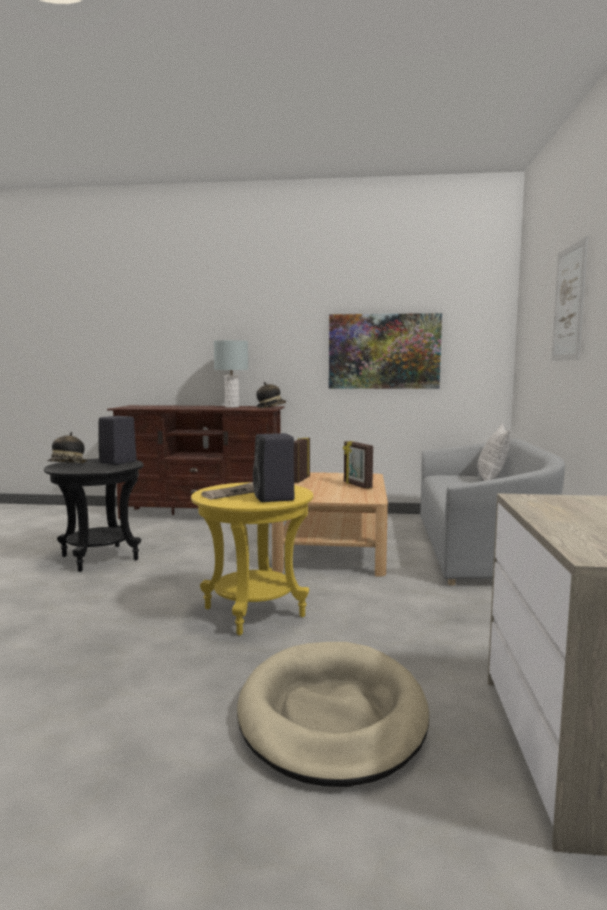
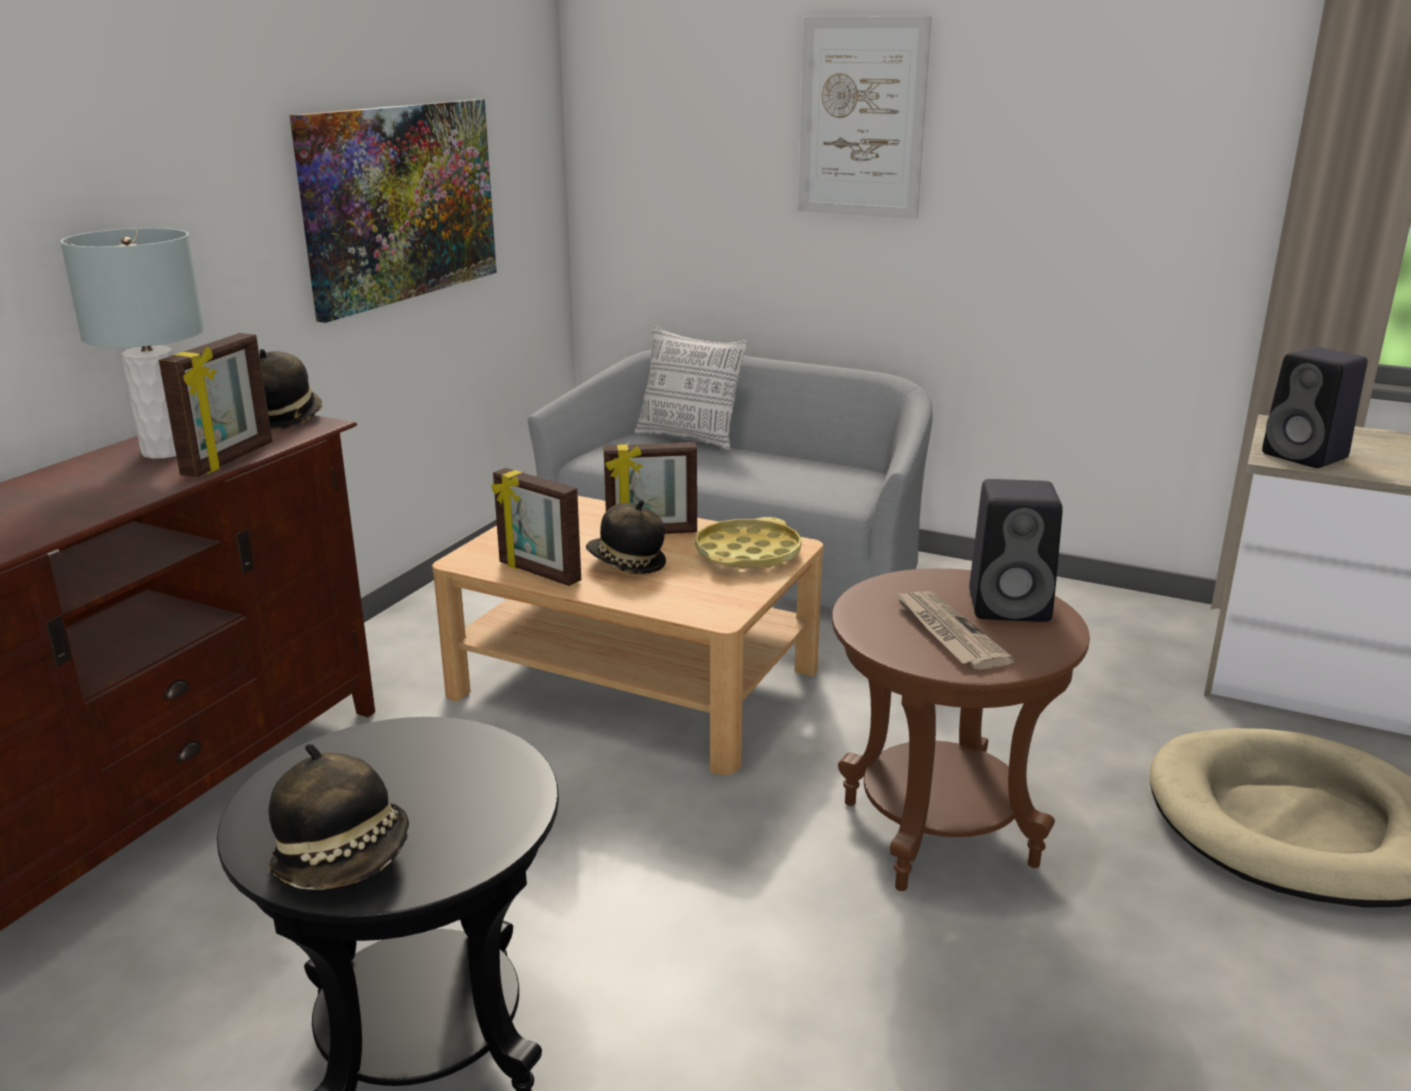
camera: 70 degrees left, 15 degrees up
(117, 462) = (382, 759): black speaker -> black speaker (1307, 456)
(229, 408) = (230, 460): none -> picture frame
(254, 612) = (938, 834): yellow side table -> brown side table
(321, 486) = (626, 564): none -> hat
(354, 496) = (747, 553): none -> yellow tray

